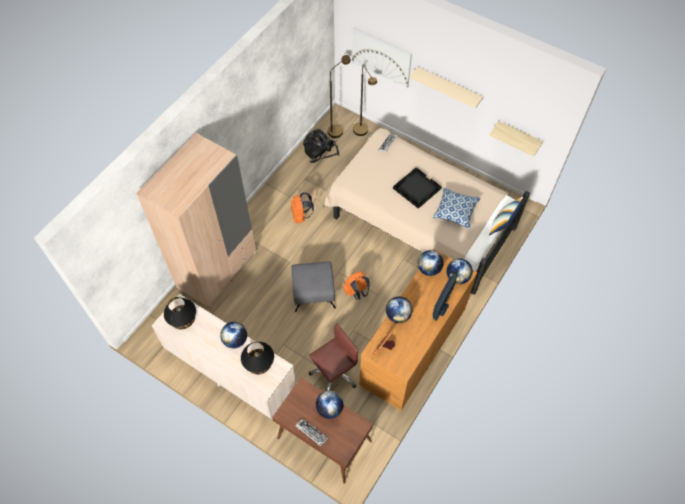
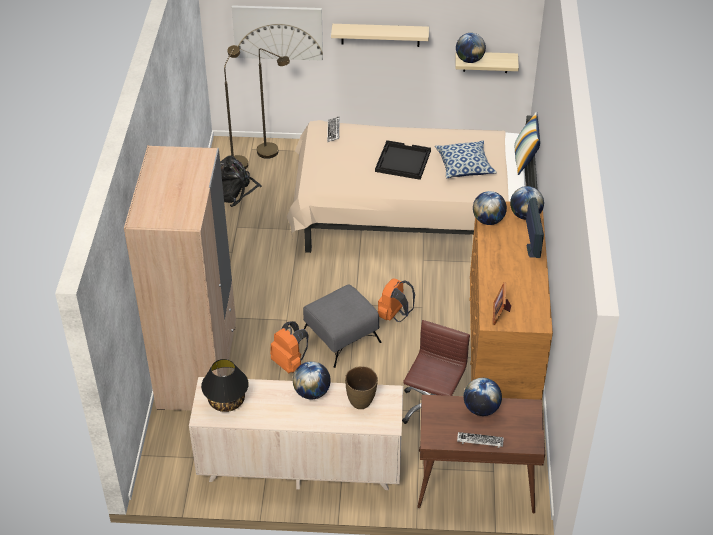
camera: 30 degrees left, 15 degrees down
(259, 363) = (361, 402): black table lamp -> brown vase
(301, 216) = (263, 266): orange backpack -> orange backpack (290, 363)
(398, 315) = (490, 277): globe -> globe (469, 60)

